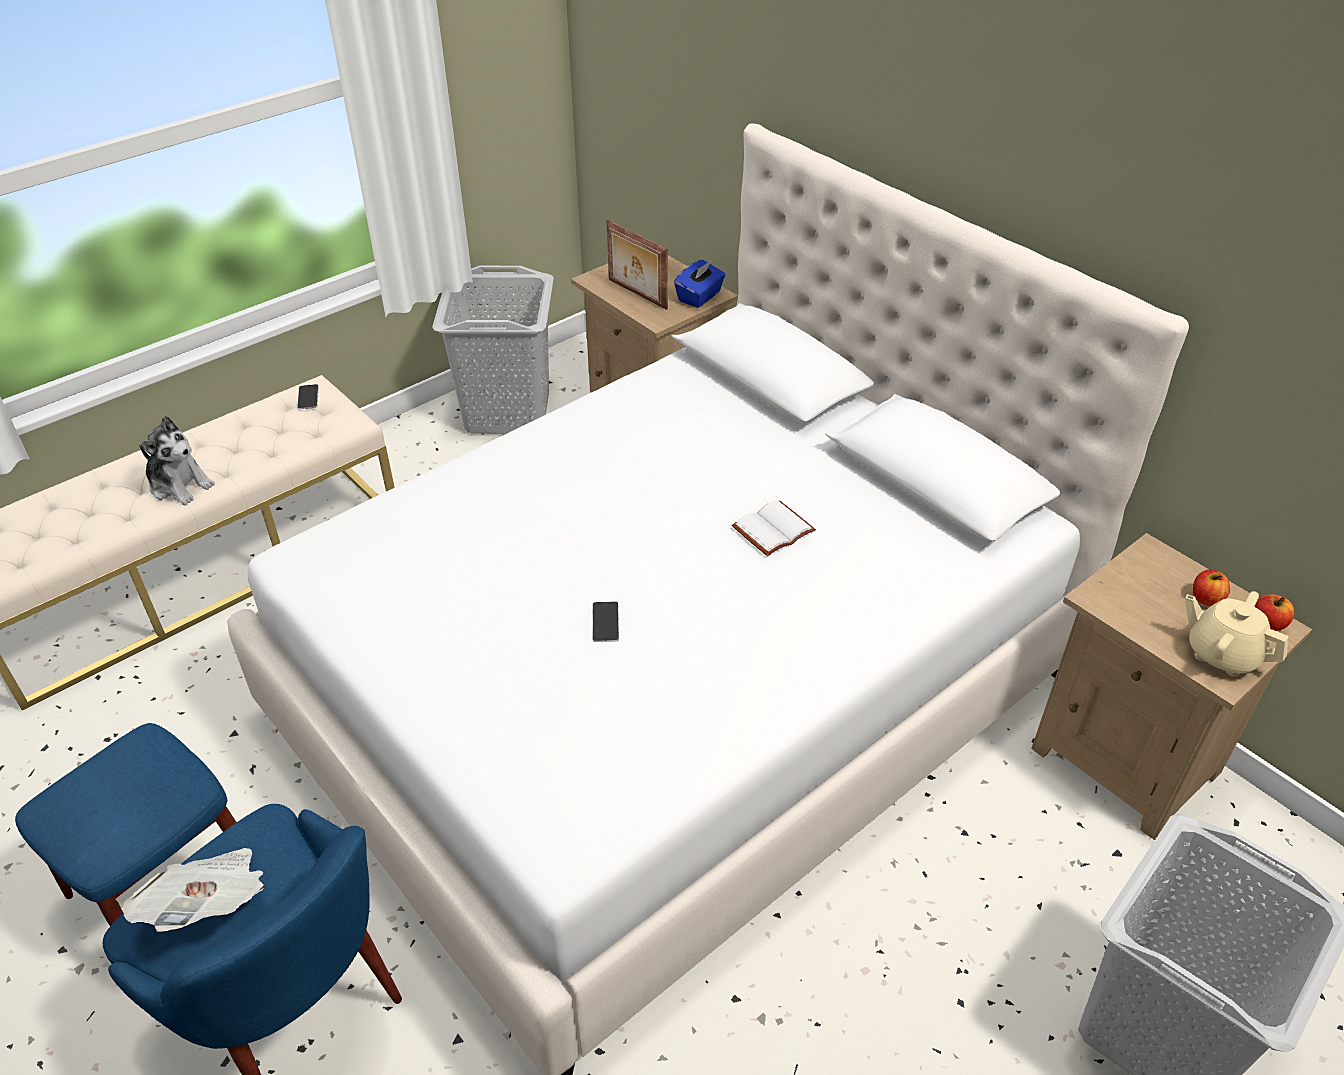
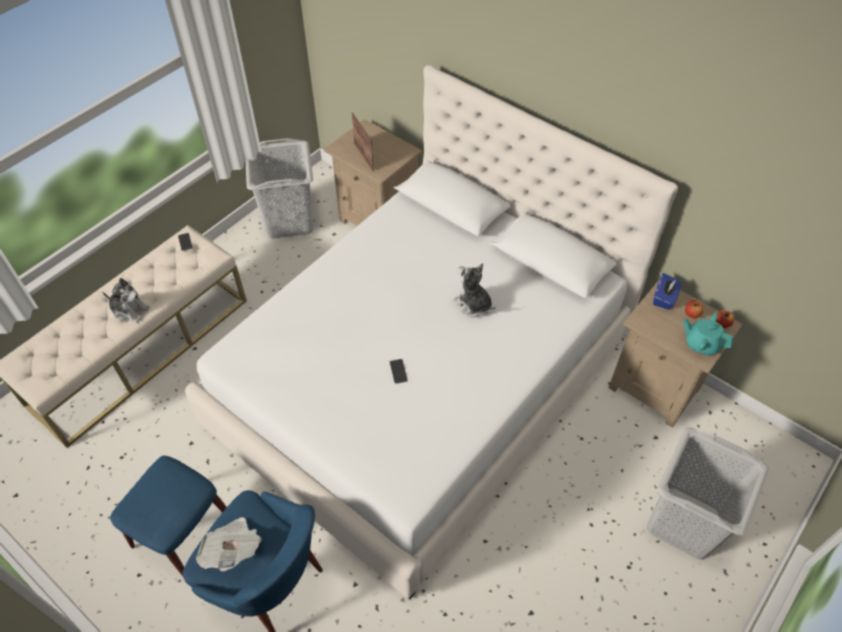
camera: 10 degrees left, 10 degrees up
(636, 294) = (364, 156): picture frame -> picture frame turned 150 degrees counterclockwise
(700, 297) = (401, 153): blue tissue box -> blue tissue box (664, 298)
(773, 531) = (473, 305): white book -> plush toy
(1221, 654) = (701, 344): beige teapot -> turquoise teapot

